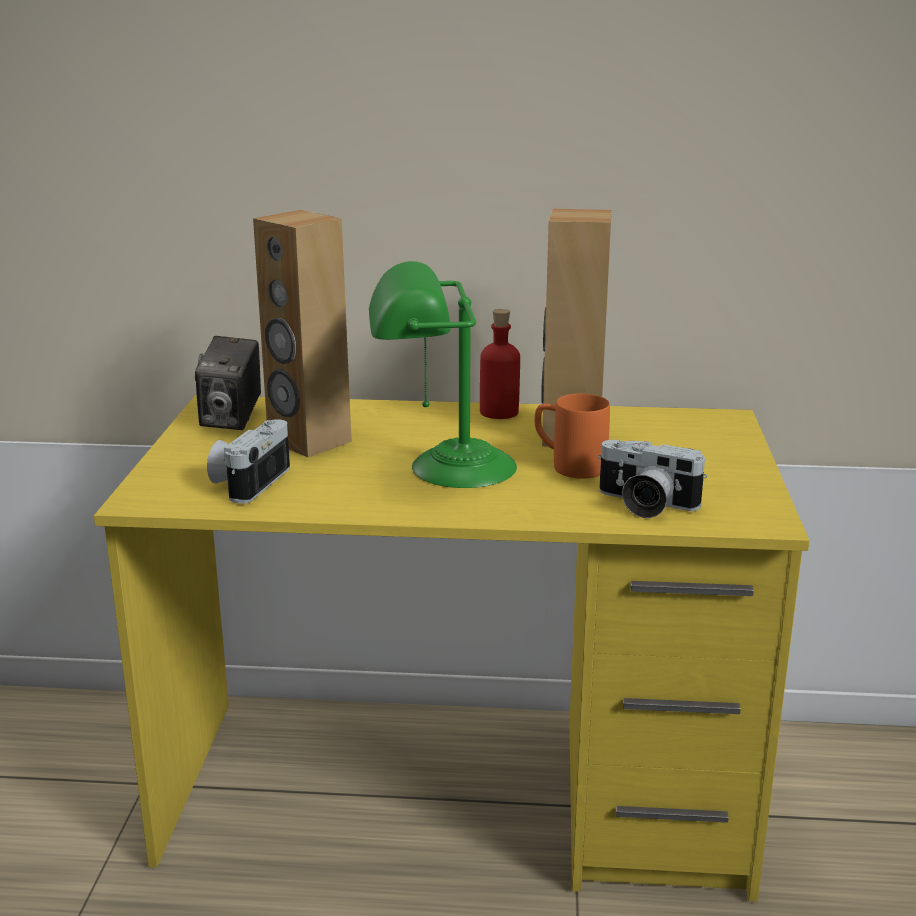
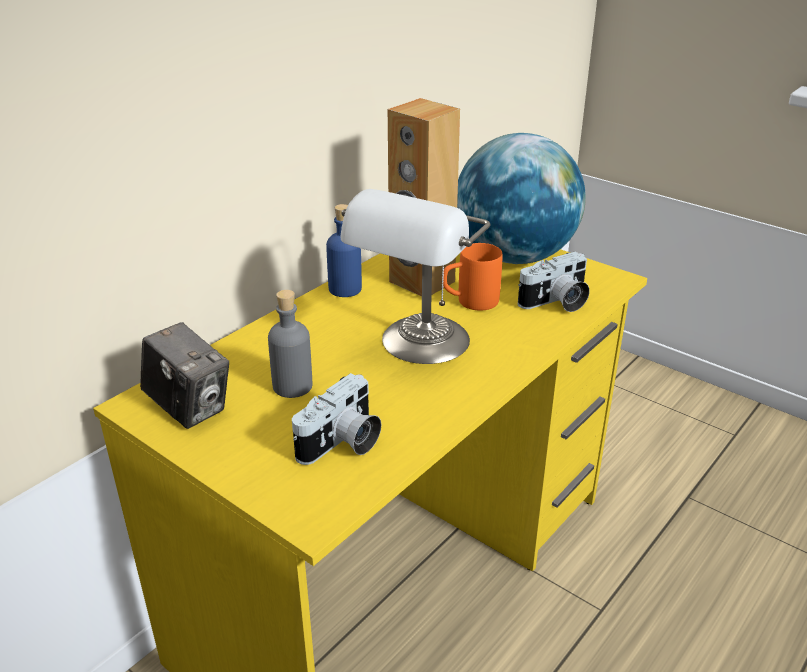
camera: 55 degrees left, 10 degrees up
(248, 482) = (342, 444): camera -> camera turned 105 degrees counterclockwise
(308, 441) = (292, 386): brown speaker -> grey bottle
(441, 468) = (418, 349): green table lamp -> white table lamp
(499, 412) = (345, 289): red bottle -> blue bottle
(712, 460) = (515, 256): none -> globe

